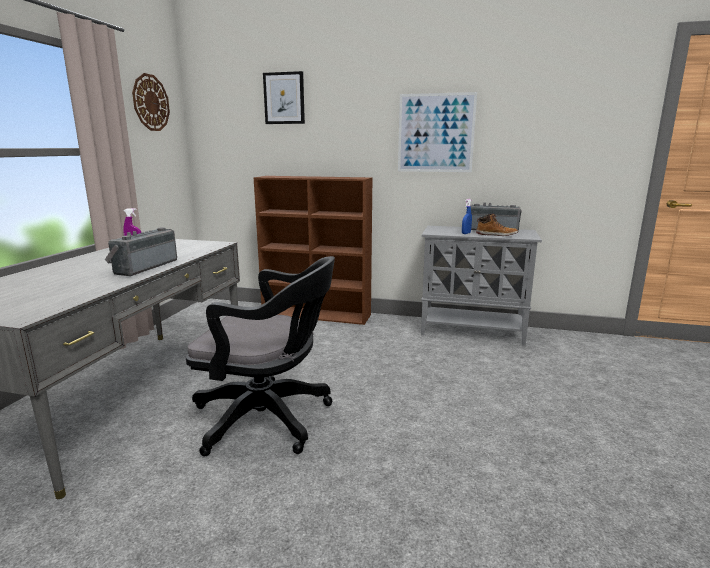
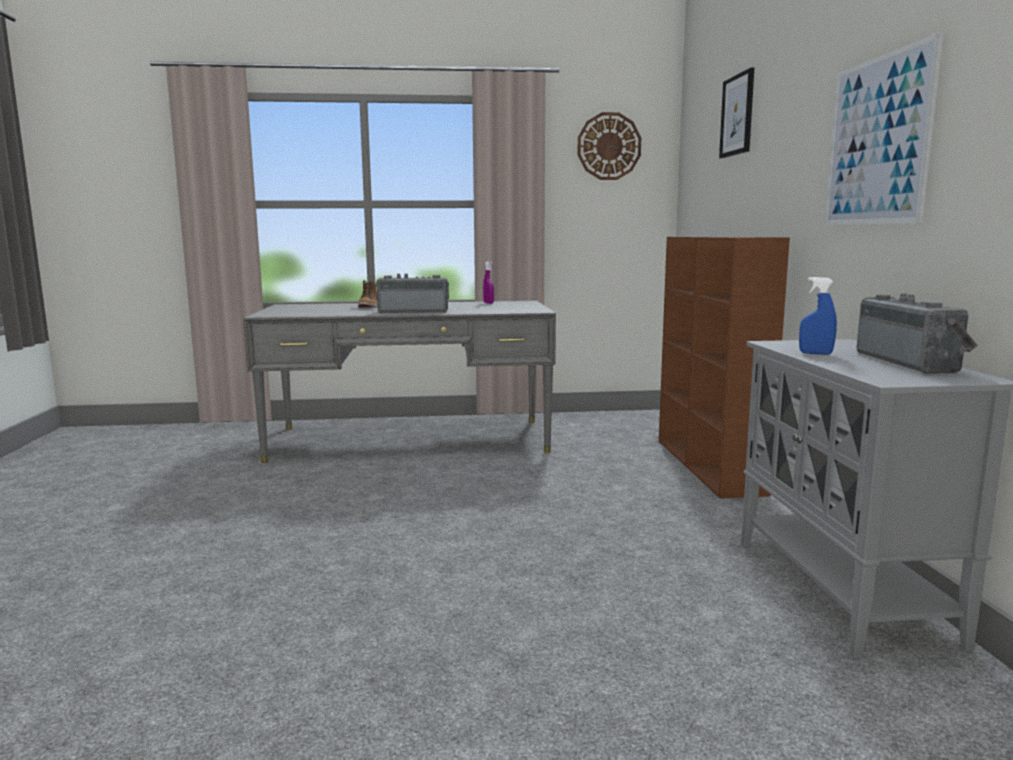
camera: 70 degrees right, 5 degrees down
(269, 419) = (399, 497): black office chair -> none
(496, 234) = (852, 365): boot -> boot (369, 307)

